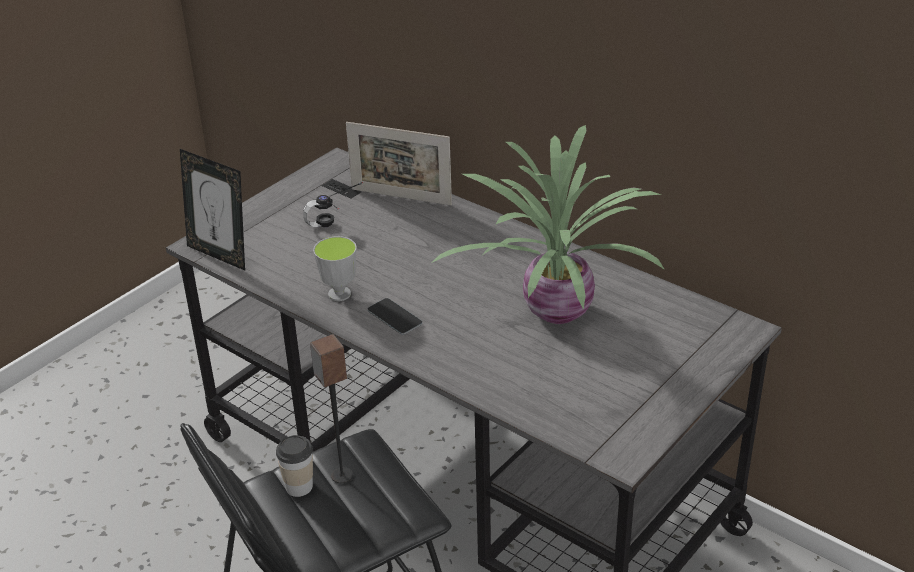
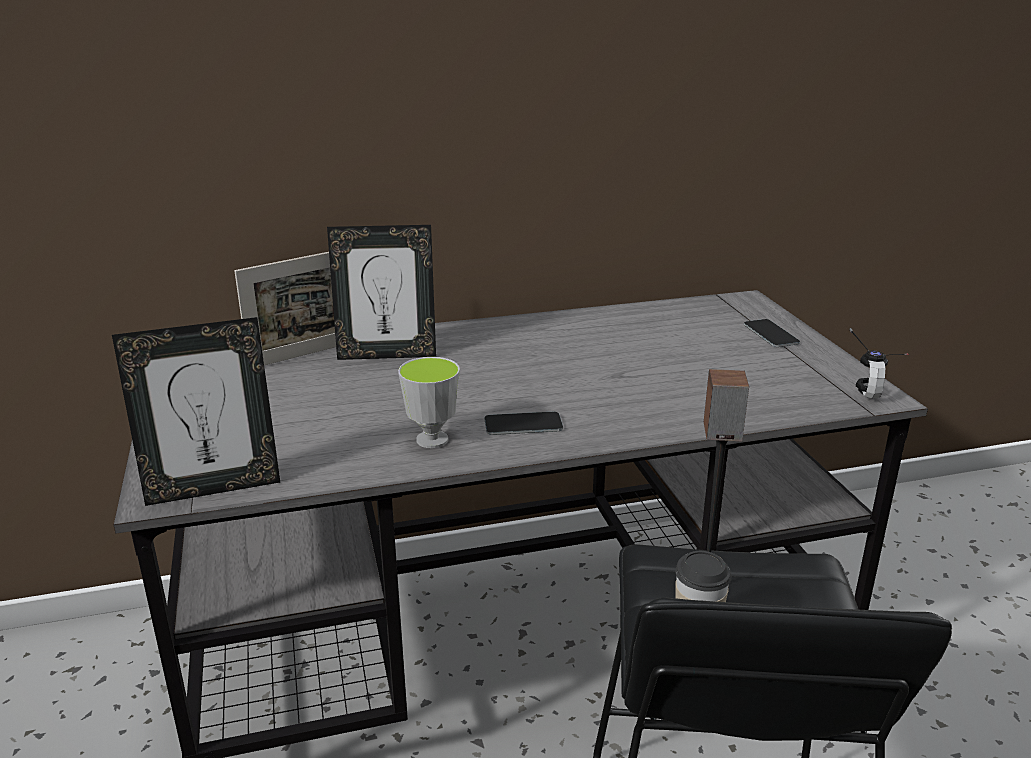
camera: 55 degrees left, 10 degrees down
(339, 224) = (298, 397): headphones -> headphones (874, 385)
(429, 223) = (387, 354): none -> picture frame
(553, 310) = (623, 352): potted plant -> none
(683, 366) = (771, 334): none -> phone

